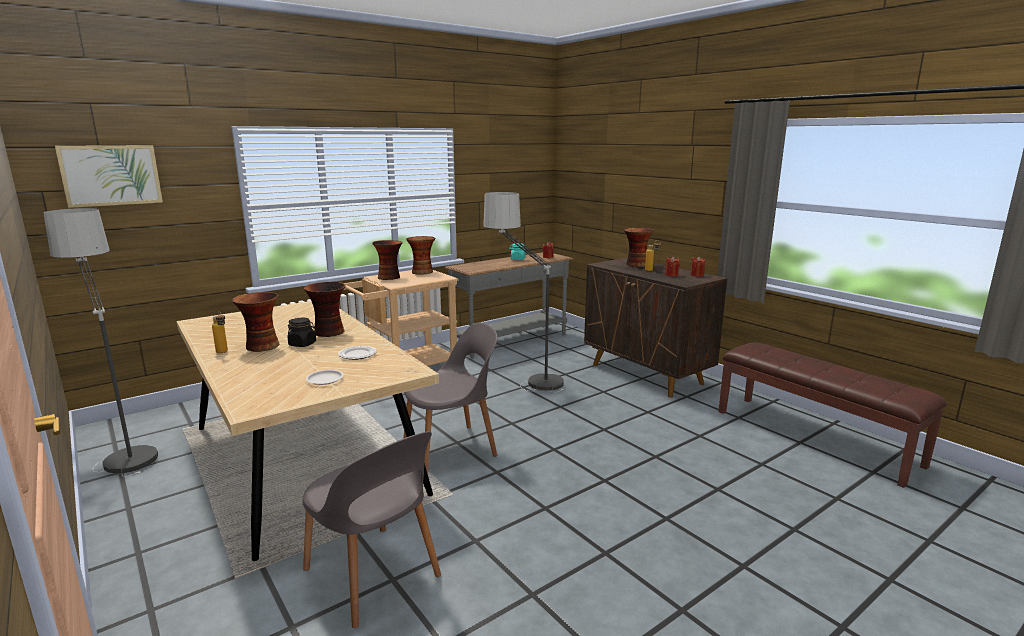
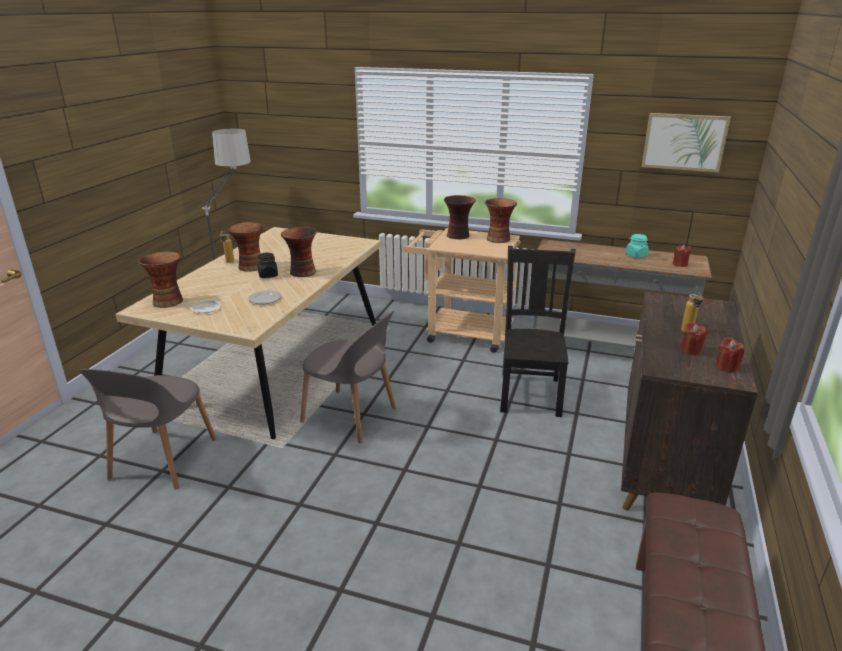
camera: 55 degrees right, 10 degrees up
(111, 175) = (272, 104): picture -> picture (684, 142)
(523, 377) = (530, 393): floor lamp -> black chair
(636, 265) = (700, 317): vase -> vase (167, 301)

